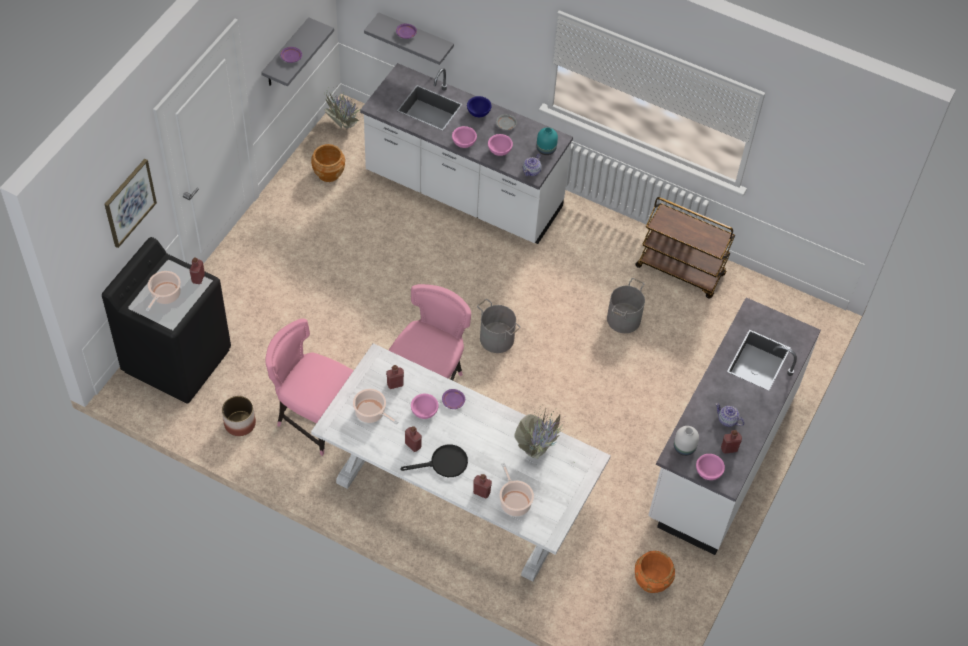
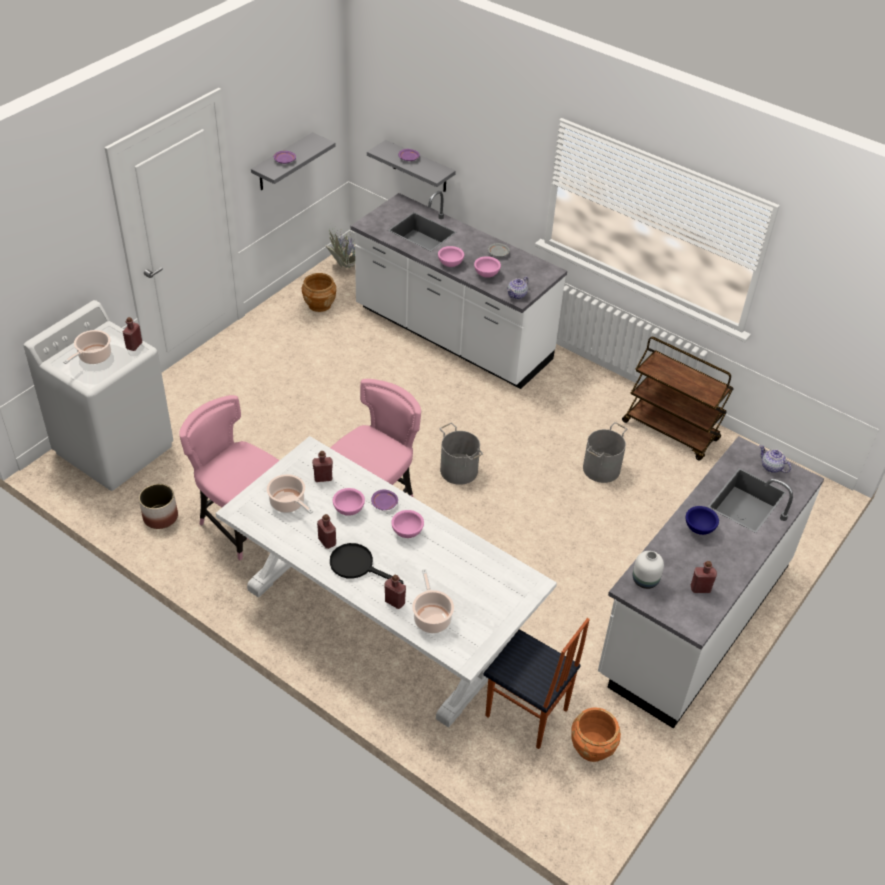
camera: 10 degrees right, 10 degrees down
(129, 202) = (68, 249): picture -> none
(177, 360) = (115, 449): black washing machine -> white washing machine
(443, 463) = (357, 565): black frying pan -> black frying pan turned 150 degrees counterclockwise
(479, 113) = (472, 241): blue bowl -> blue bowl (699, 528)
(538, 449) = (471, 565): potted plant -> none
(546, 150) = (536, 278): turquoise vase -> none
(594, 560) = (526, 714): none -> chair
(707, 472) = (670, 611): pink bowl -> pink bowl (407, 532)
(727, 420) = (702, 558): teapot -> teapot (771, 467)

